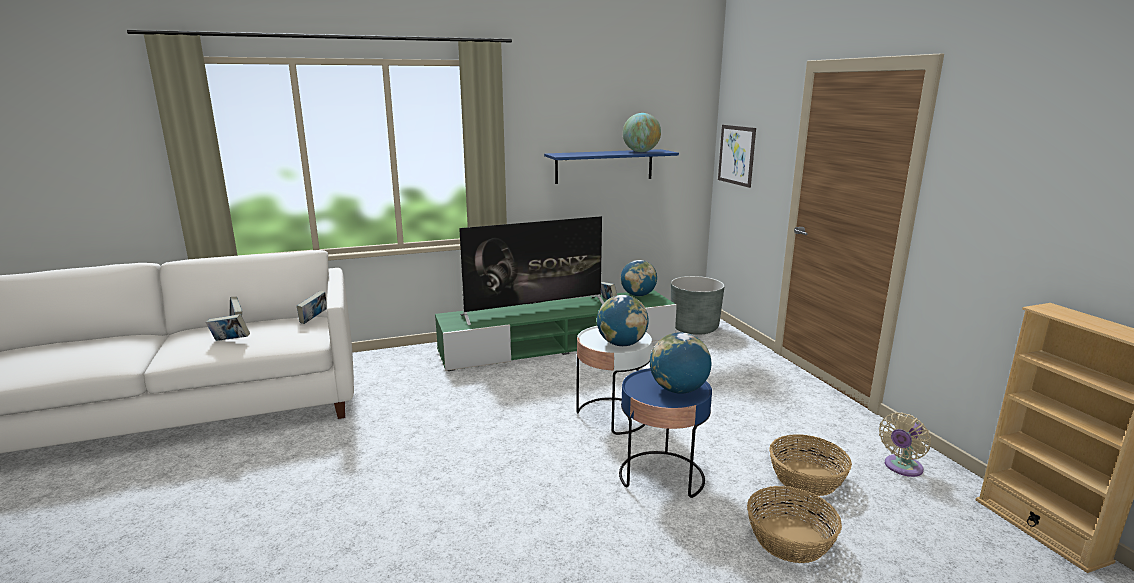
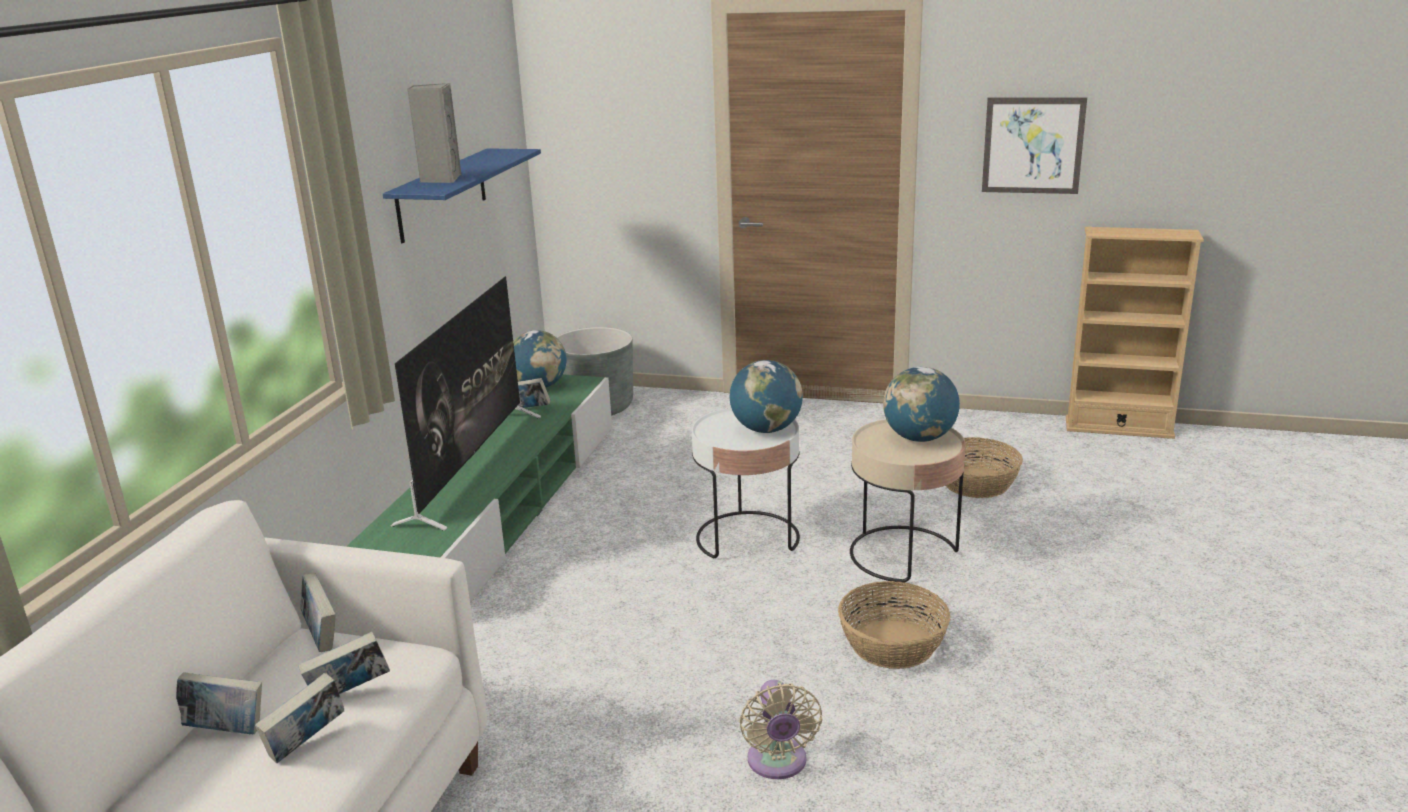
camera: 55 degrees left, 5 degrees up
(269, 336) = (349, 693): none -> book
(583, 153) = (440, 179): none -> grey speaker
(641, 152) = (495, 158): globe -> none
(662, 476) = (903, 554): blue side table -> beige side table
(736, 155) = (584, 137): picture -> picture (1033, 145)
(789, 539) = (1057, 531): basket -> basket (891, 644)
(901, 468) = (998, 436): beige fan -> beige fan (778, 763)

